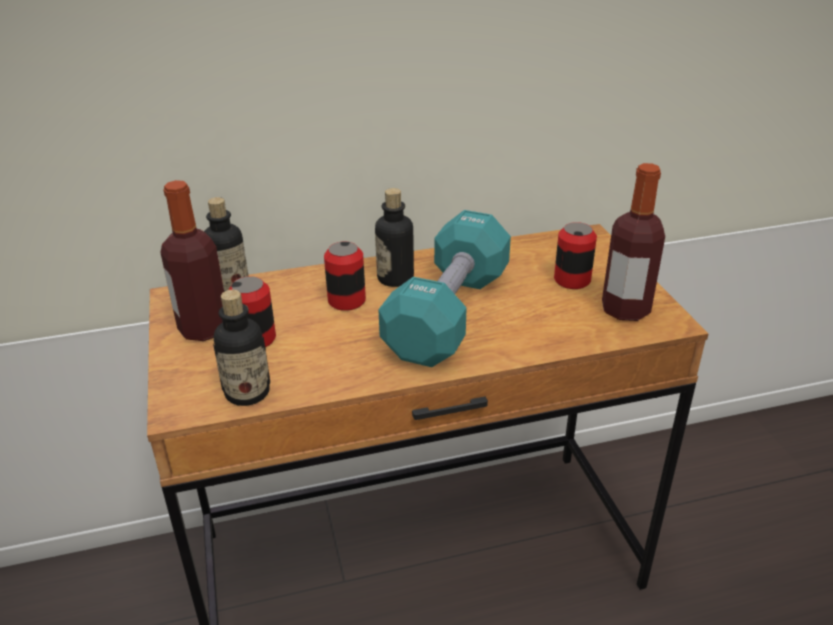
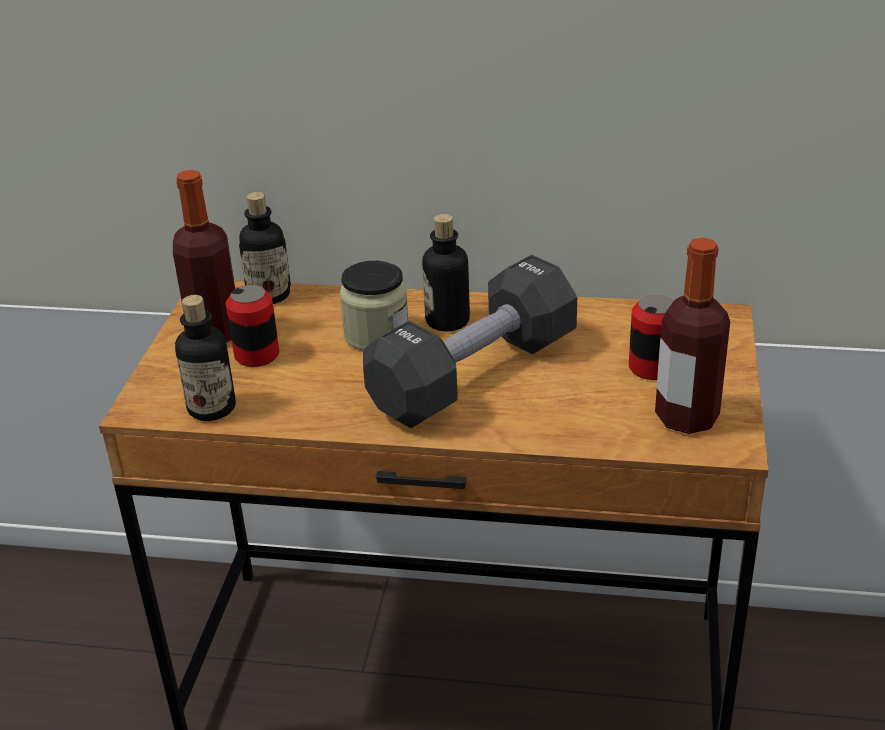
camera: 25 degrees right, 0 degrees up
(346, 300) = (376, 335): can -> jar
(448, 314) = (474, 374): turquoise dumbbell -> black dumbbell

